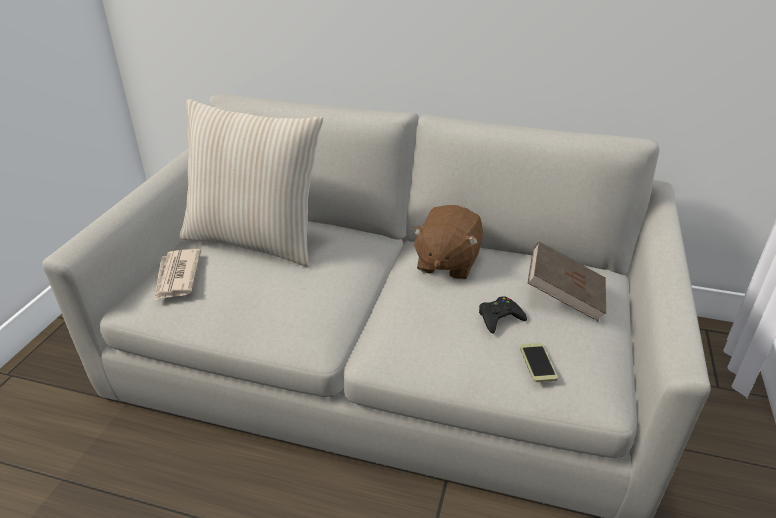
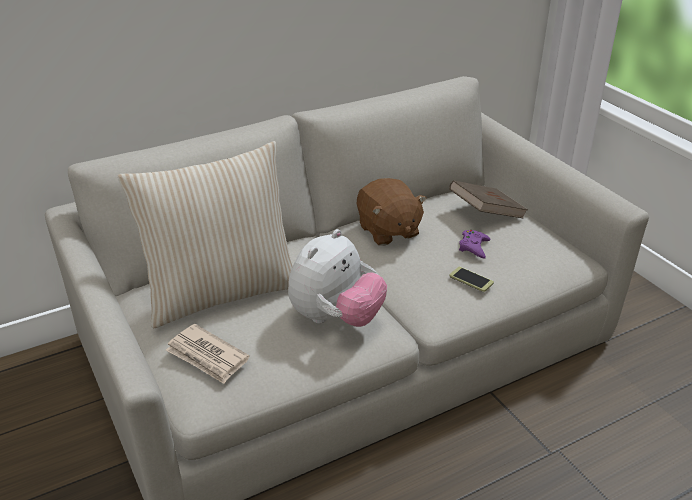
camera: 45 degrees left, 0 degrees up
(296, 305) = (336, 318): none -> plush toy
(499, 318) = (474, 247): black game controller -> purple game controller
(538, 363) = (530, 260): phone -> phone (471, 279)

